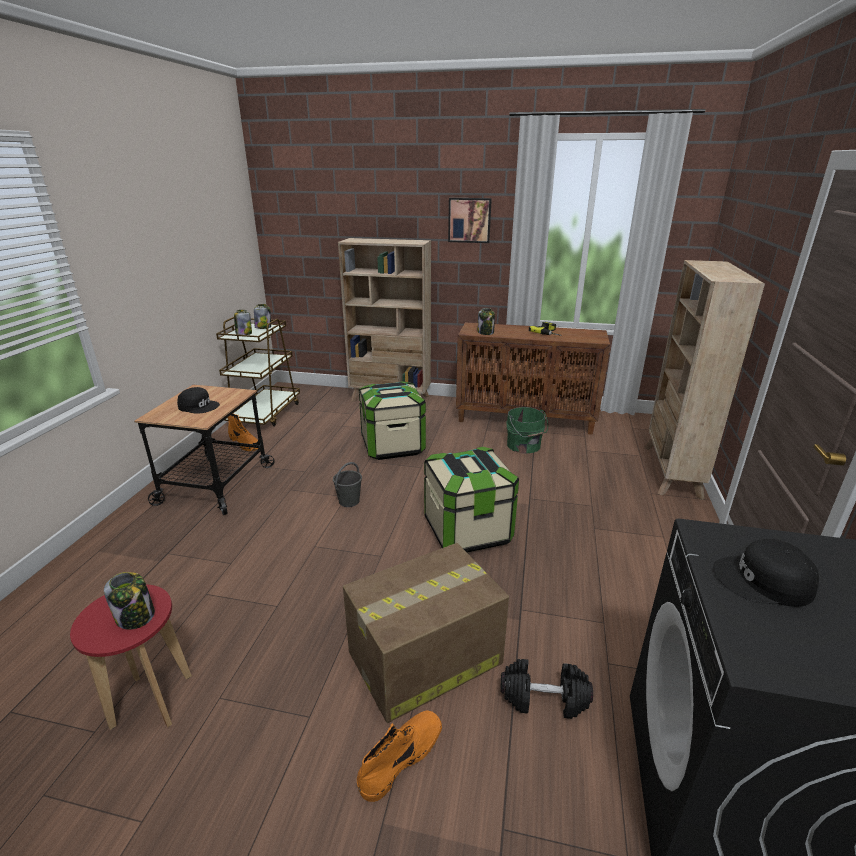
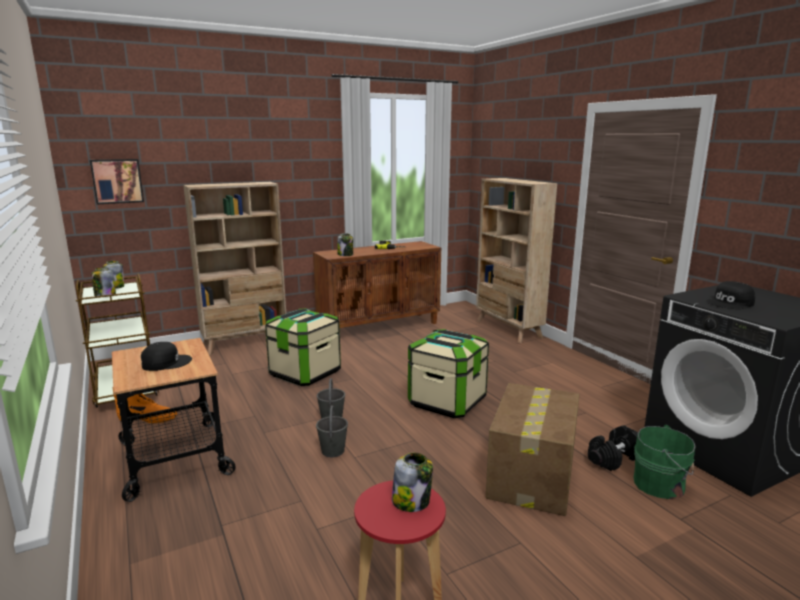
camera: 40 degrees left, 10 degrees down
(309, 531) = (333, 450): none -> grey bucket
(402, 757) = (597, 524): orange boot -> none
(469, 220) = (301, 162): picture -> picture (117, 181)
(524, 446) = (404, 342): green bucket -> green bucket (661, 484)

